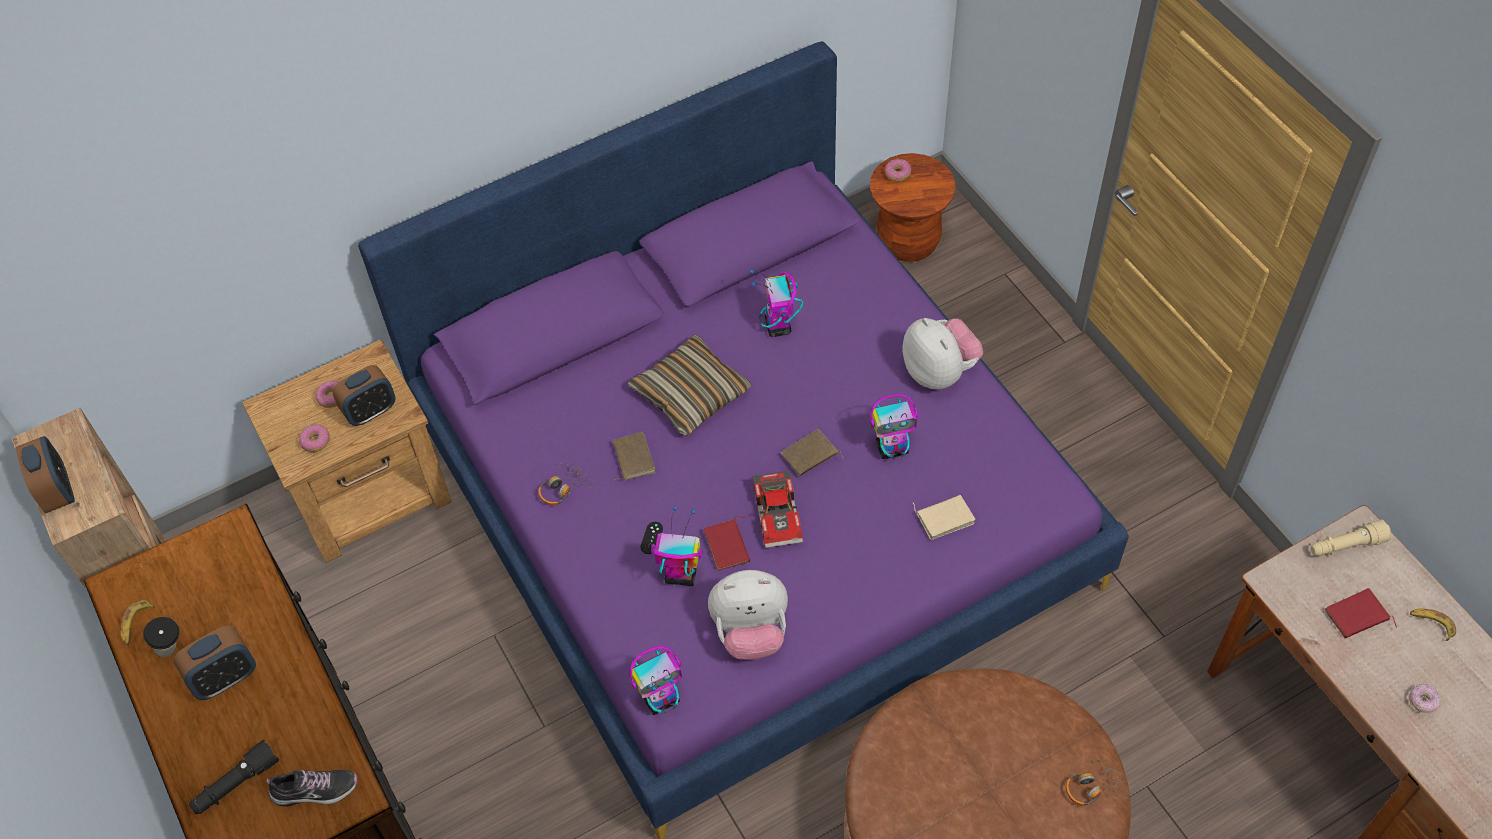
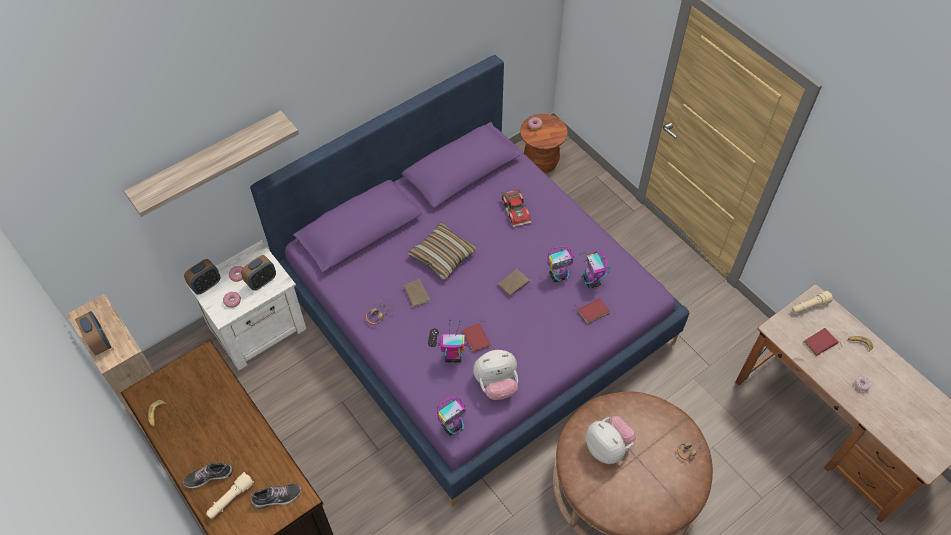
camera: 10 degrees left, 0 degrees up
(172, 650) = (180, 426): cup -> none
(206, 741) = (208, 476): none -> shoe
(225, 678) = (214, 439): alarm clock -> alarm clock (206, 285)
(236, 784) = (230, 499): black flashlight -> beige flashlight
(282, 194) = (209, 161): none -> shelf
(371, 493) = (259, 328): brown nightstand -> white nightstand
(778, 326) = (485, 214): toy robot -> toy robot (591, 281)
(780, 514) = (502, 318): toy car -> toy car (517, 211)
(939, 372) = (577, 232): plush toy -> plush toy (608, 447)
(944, 517) = (592, 311): beige book -> red book

